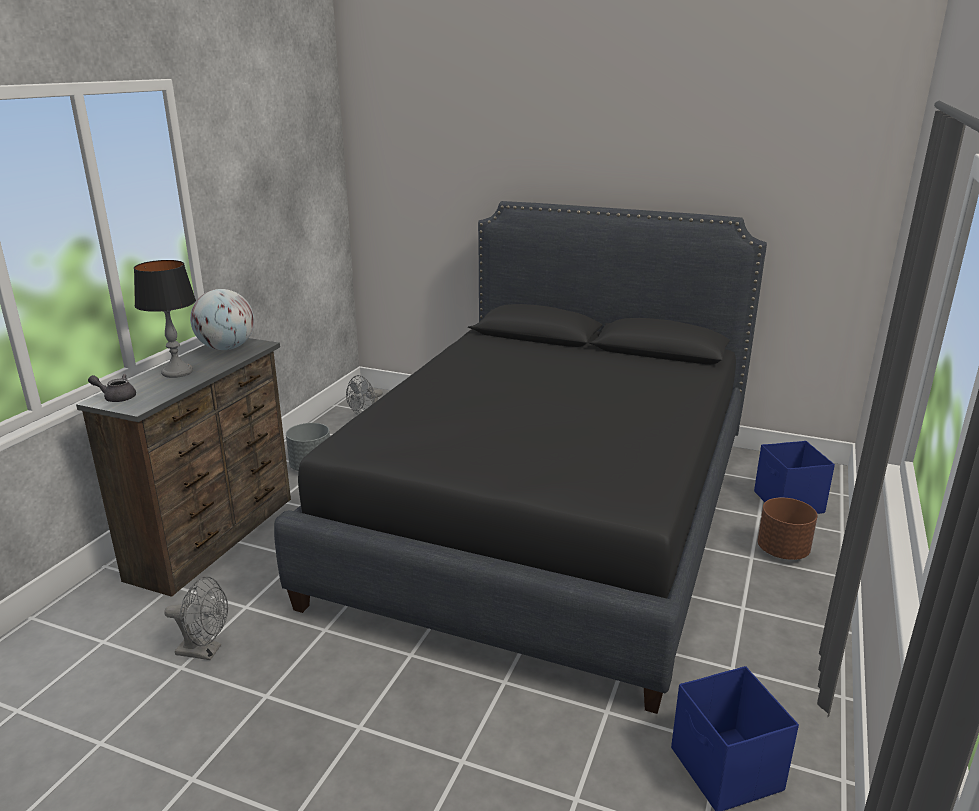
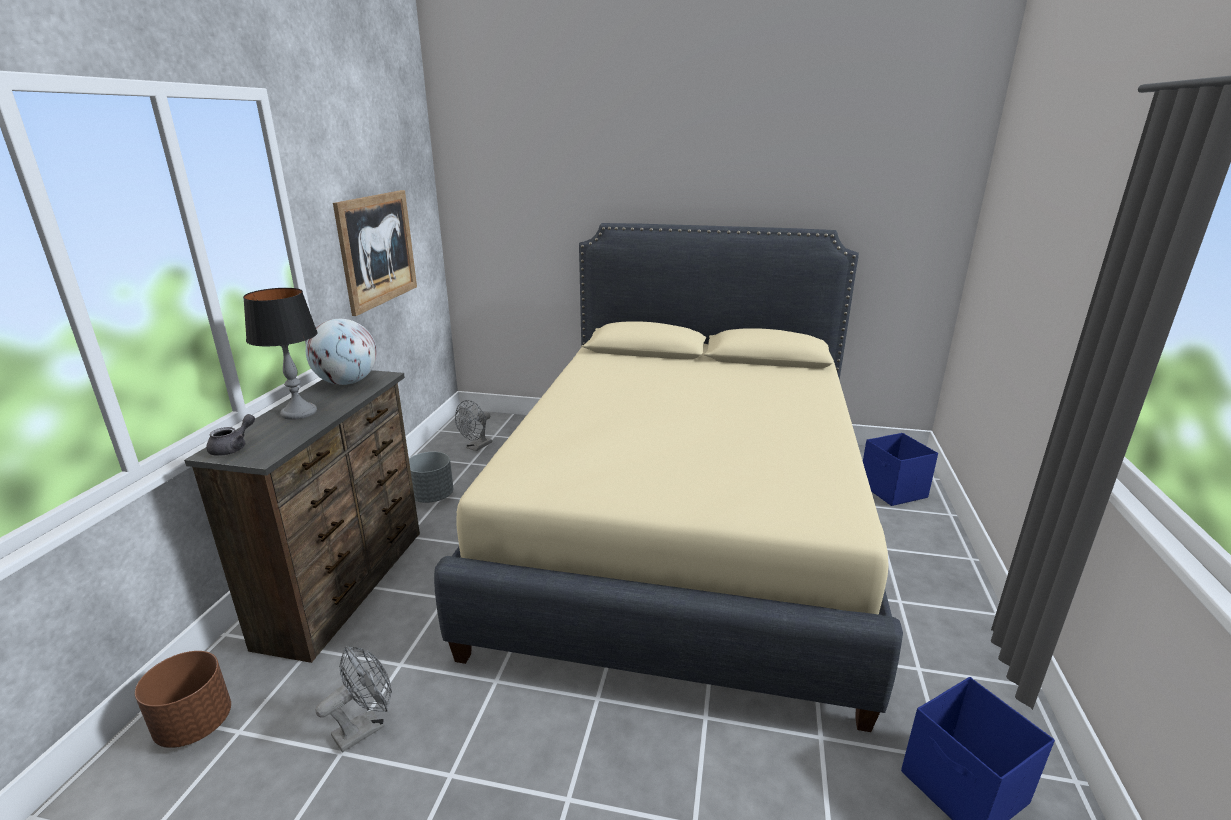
camera: 10 degrees left, 0 degrees up
(116, 397) = (233, 447): grey teapot -> grey teapot turned 120 degrees clockwise
(205, 651) = (365, 727): grey fan -> grey fan turned 45 degrees counterclockwise
(275, 222) = (377, 249): none -> picture
(548, 518) = (684, 527): black bed -> beige bed
(782, 551) = (908, 539): brown planter -> brown planter (195, 725)

